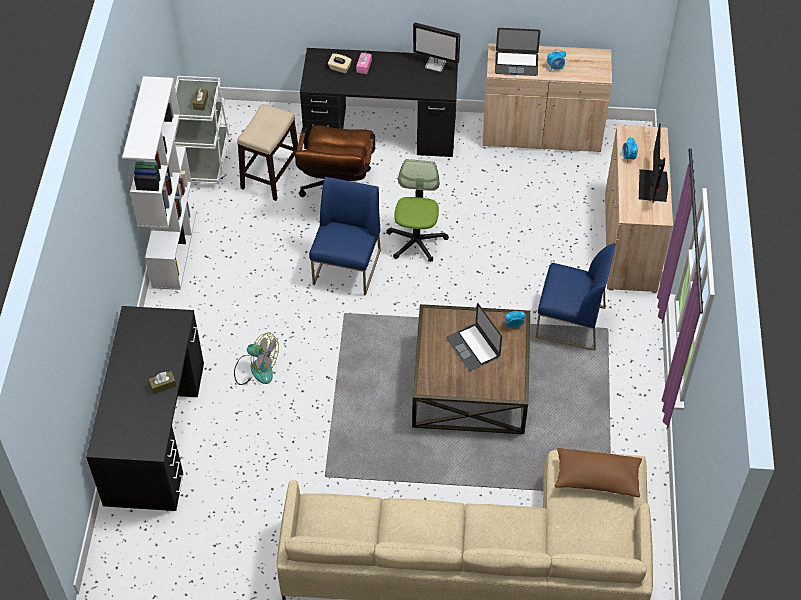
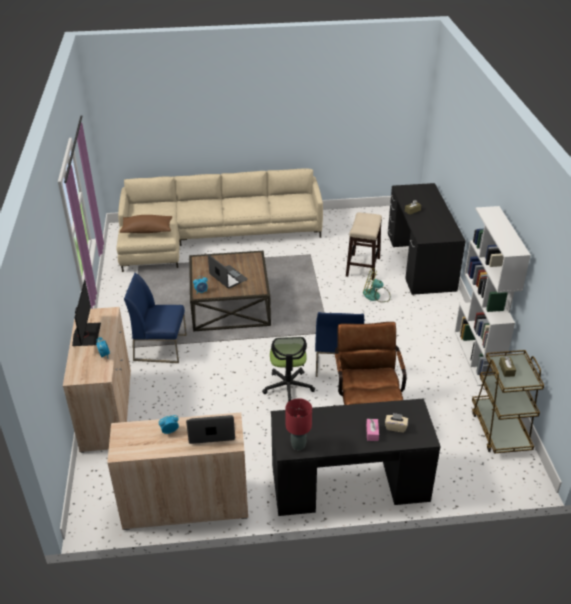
camera: 170 degrees right, 15 degrees down
(204, 159) = (500, 430): white cart -> brown cart
(270, 176) = (433, 423): stool -> stool (363, 266)
(436, 64) = (298, 445): monitor -> red table lamp

